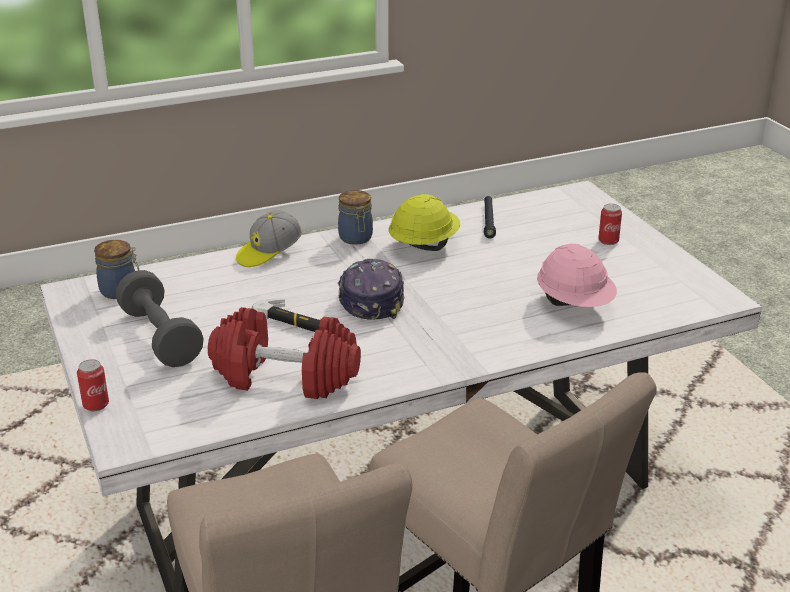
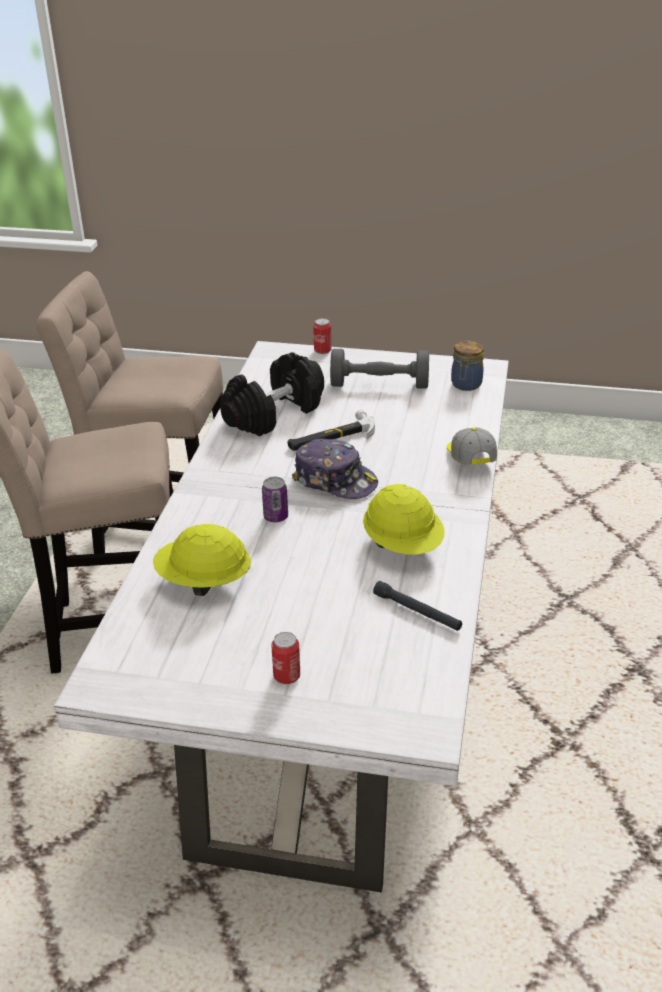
camera: 125 degrees right, 5 degrees up
(285, 377) = (274, 413): red dumbbell -> black dumbbell
(356, 238) = (455, 512): jar -> none
(457, 307) = (276, 517): none -> can
(575, 304) = (204, 581): pink hard hat -> yellow hard hat

